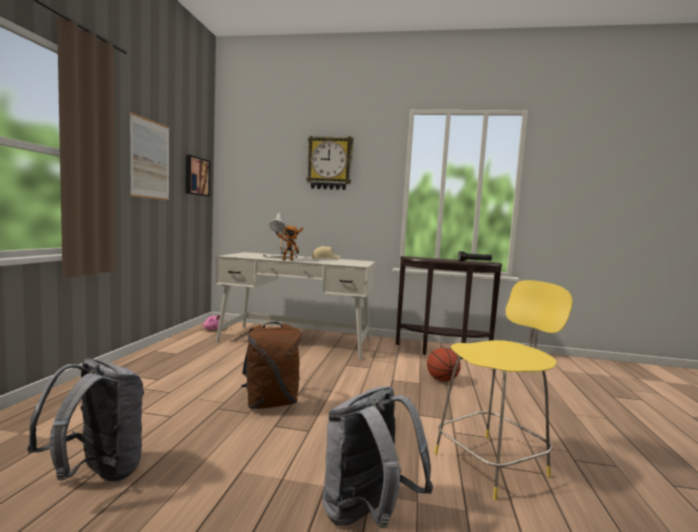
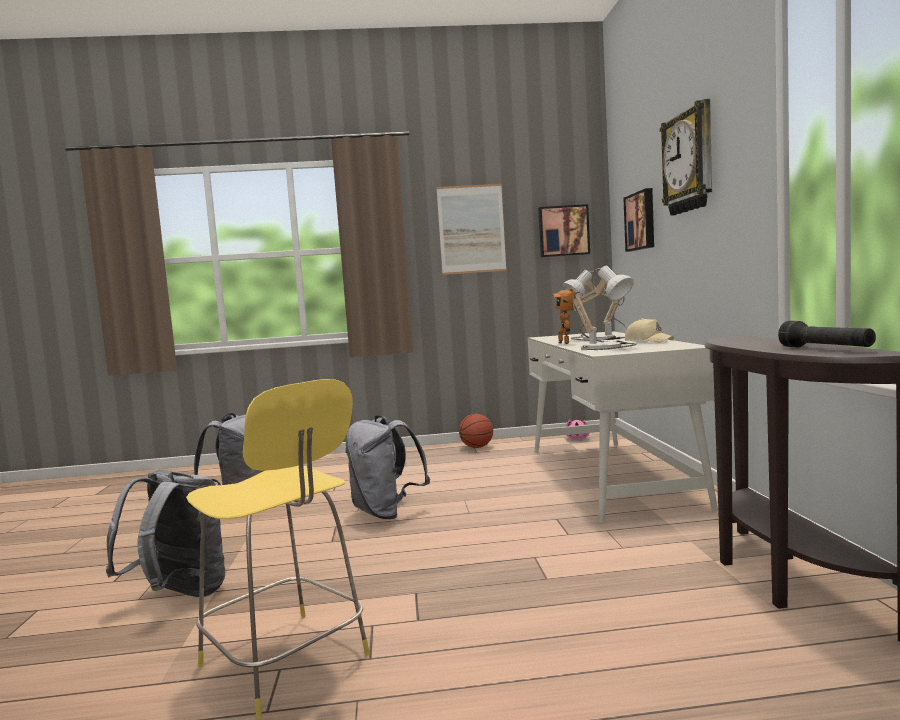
camera: 75 degrees right, 0 degrees up
(266, 184) = (641, 221): none -> picture
(271, 403) = (386, 512): brown backpack -> grey backpack
(329, 261) = (607, 346): none -> table lamp
(442, 380) = (588, 596): basketball -> basketball (477, 447)

